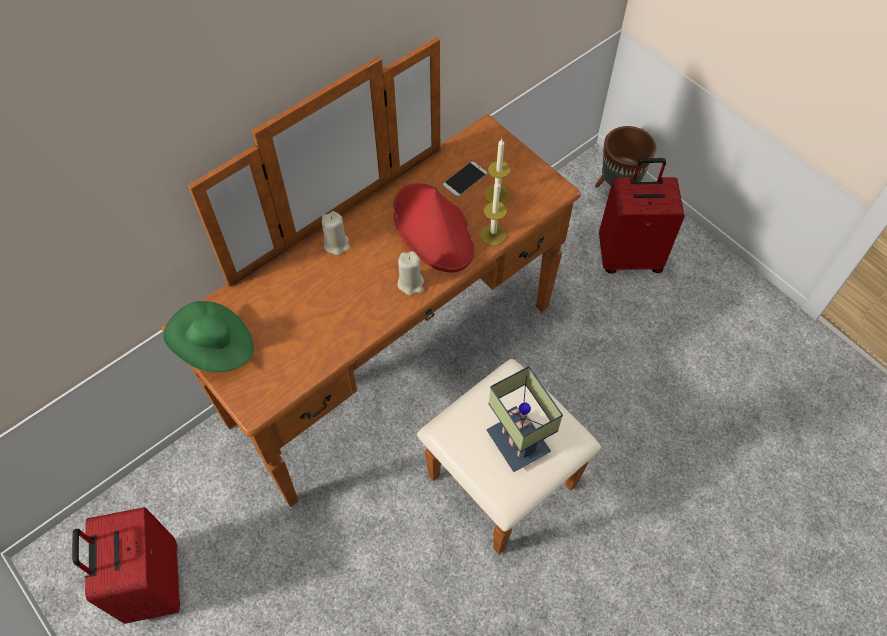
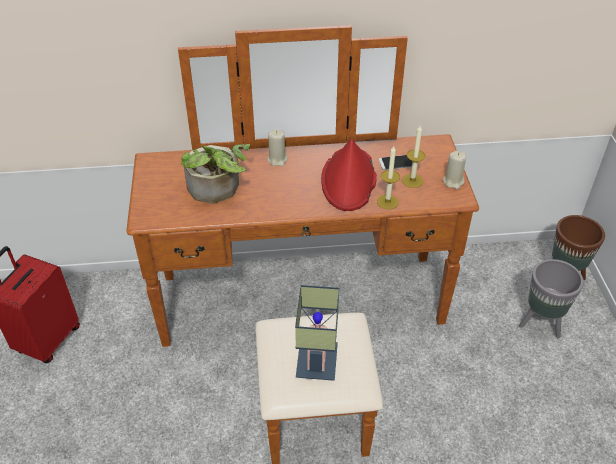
camera: 35 degrees right, 15 degrees down
(215, 348) = (153, 178): green hat -> none
(304, 322) = (217, 190): none -> potted plant
(411, 283) = (304, 202): beige candle -> beige candle (453, 181)
(629, 256) = (541, 324): red suitcase -> grey planter

